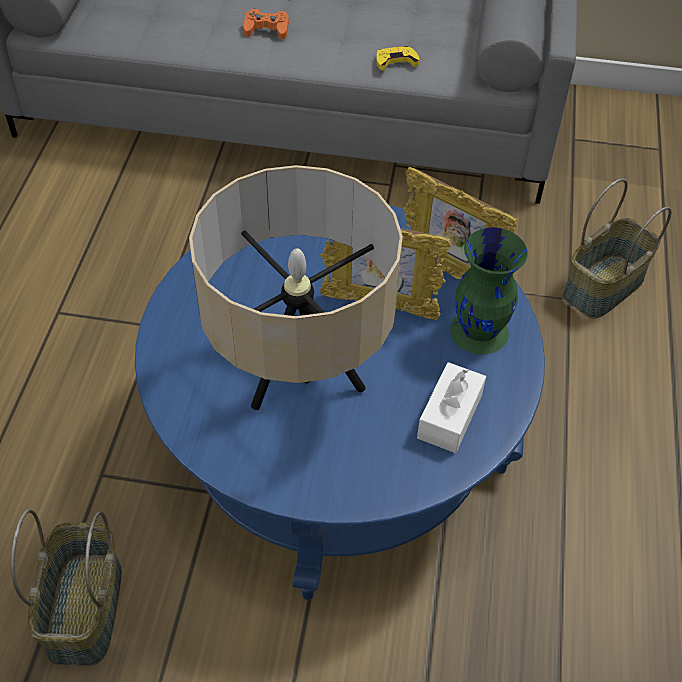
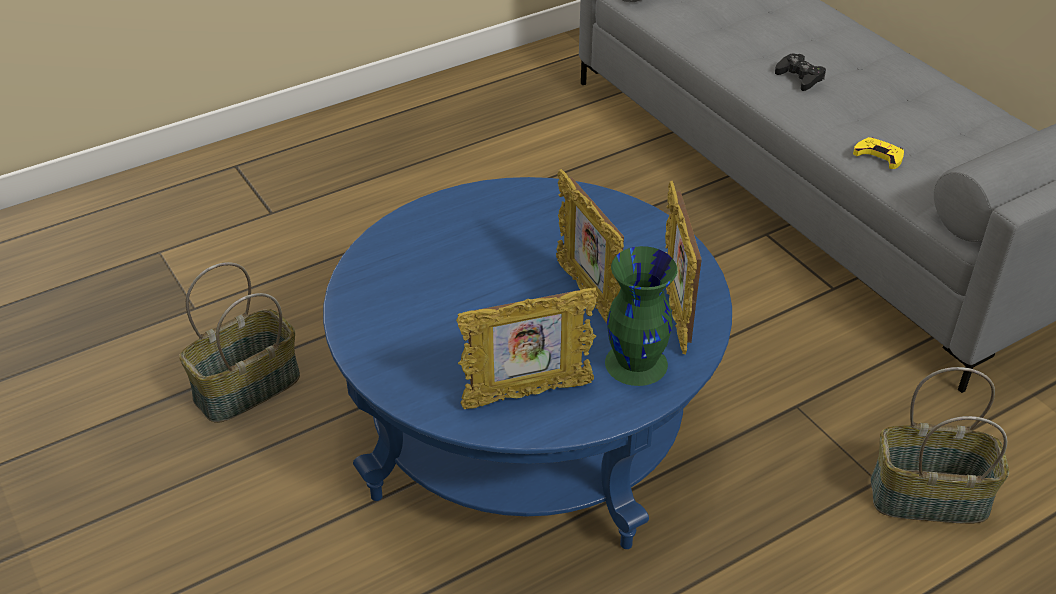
camera: 50 degrees right, 10 degrees down
(267, 29) = (800, 77): orange game controller -> black game controller
(299, 382) = (461, 298): beige table lamp -> none
(449, 416) = (527, 394): white tissue box -> picture frame

